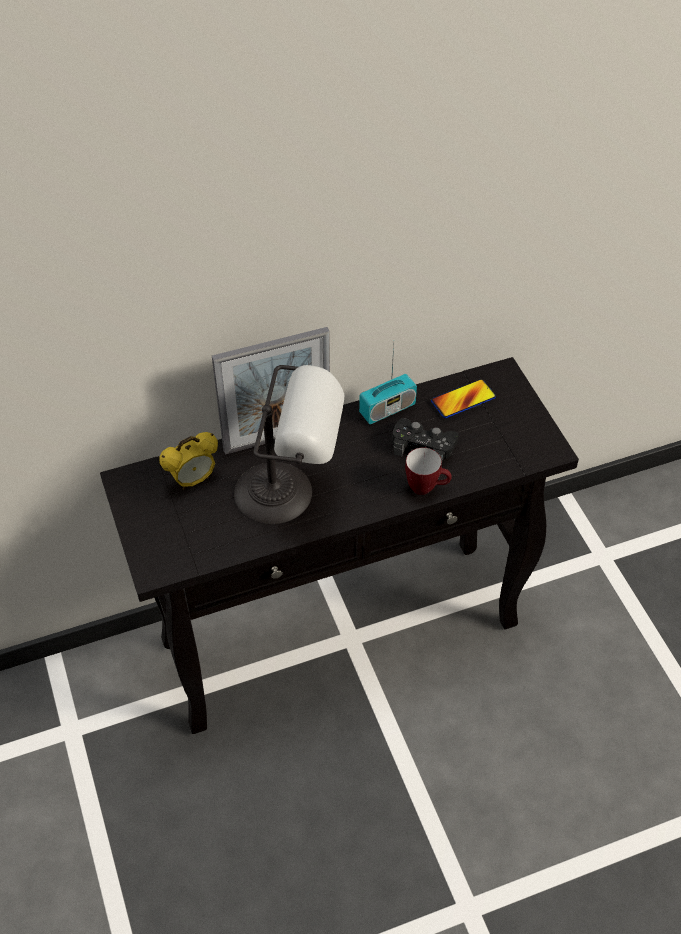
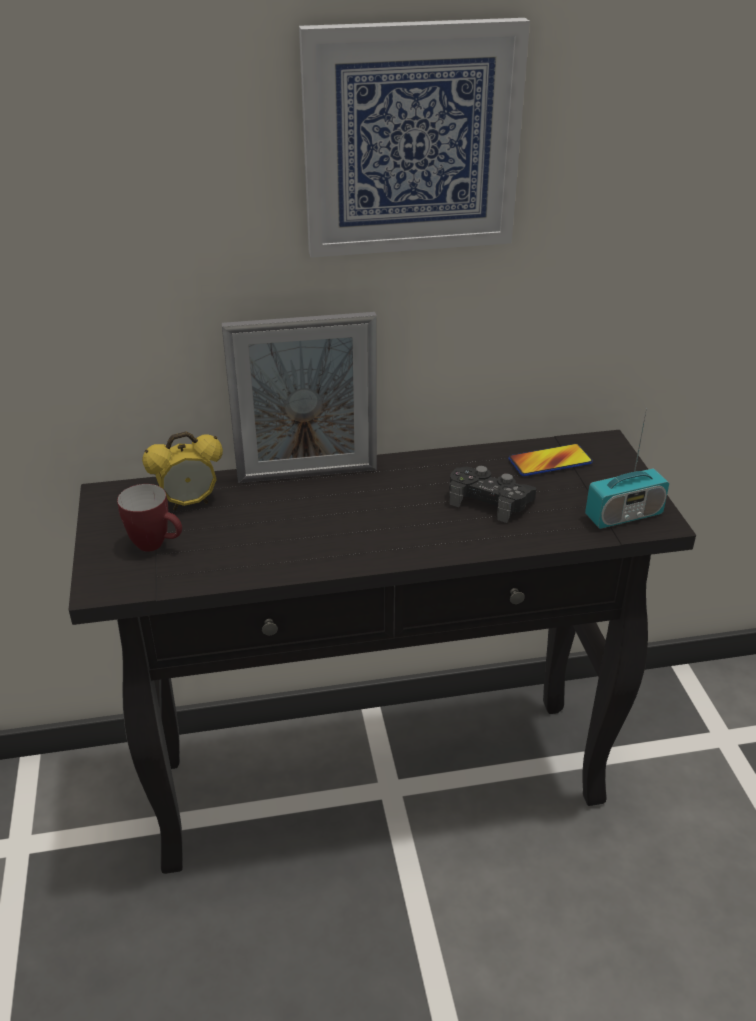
camera: 10 degrees right, 15 degrees down
(290, 493) = (305, 528): table lamp -> none
(347, 201) = (411, 140): none -> picture
(387, 409) = (452, 461): radio -> radio (623, 515)
(426, 488) = (484, 542): mug -> mug (157, 545)

